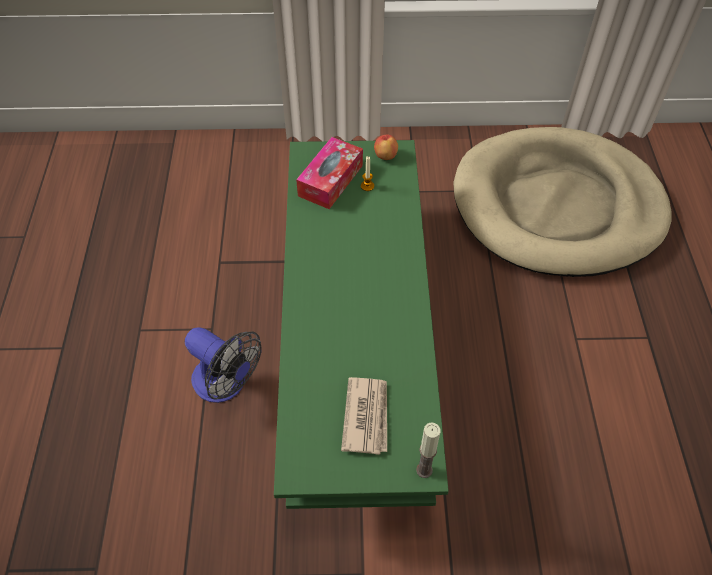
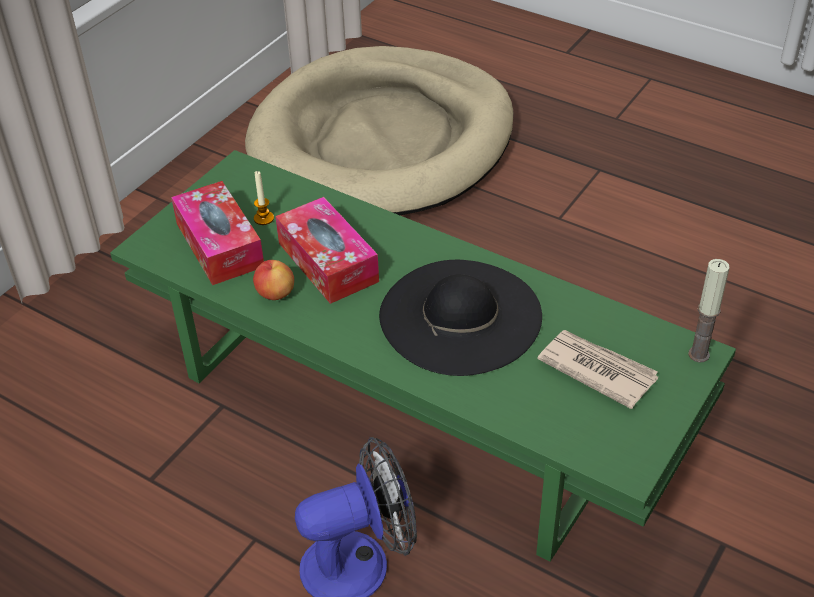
camera: 55 degrees left, 10 degrees down
(355, 234) = (328, 262): none -> tissue box
(360, 321) = (460, 316): none -> black hat
(385, 155) = (233, 182): apple -> apple (275, 293)

